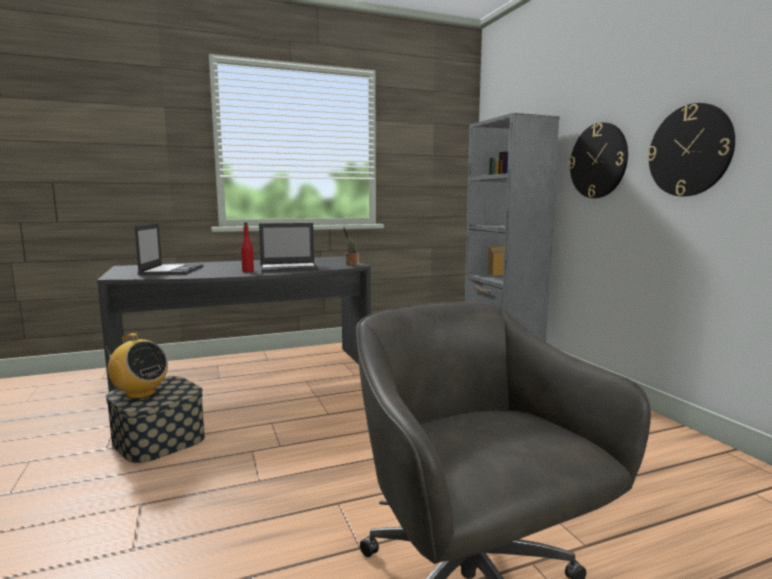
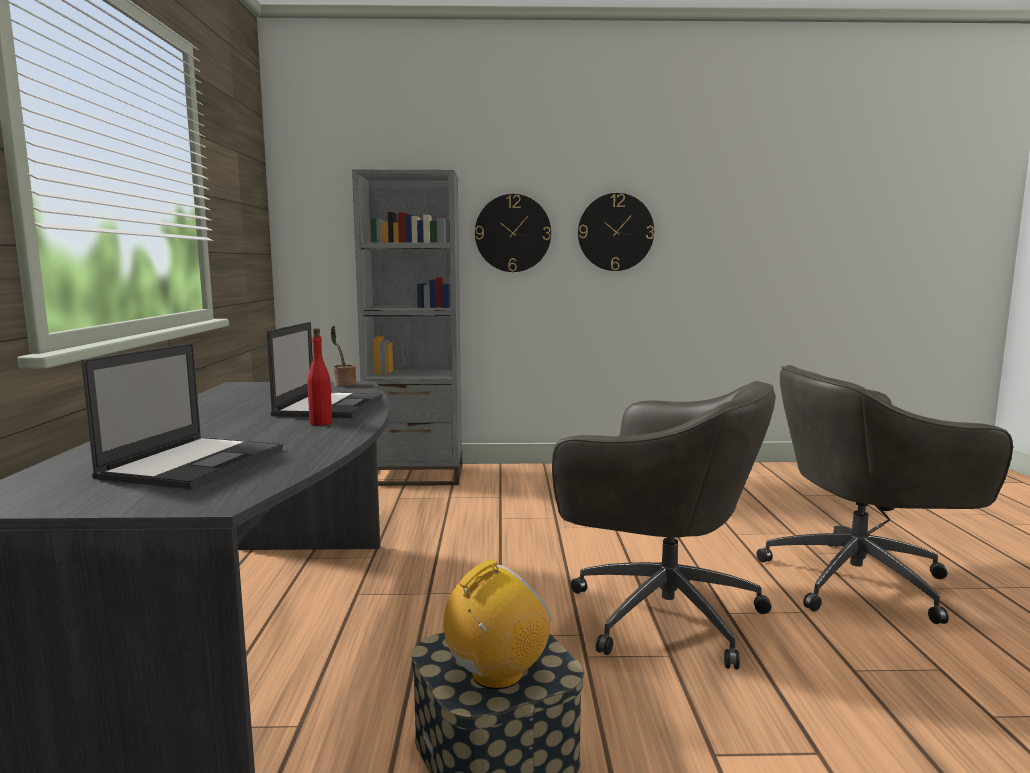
camera: 70 degrees left, 0 degrees up
(172, 270) = (195, 462): laptop -> laptop turned 90 degrees clockwise
(323, 471) = (659, 613): none -> grey office chair

